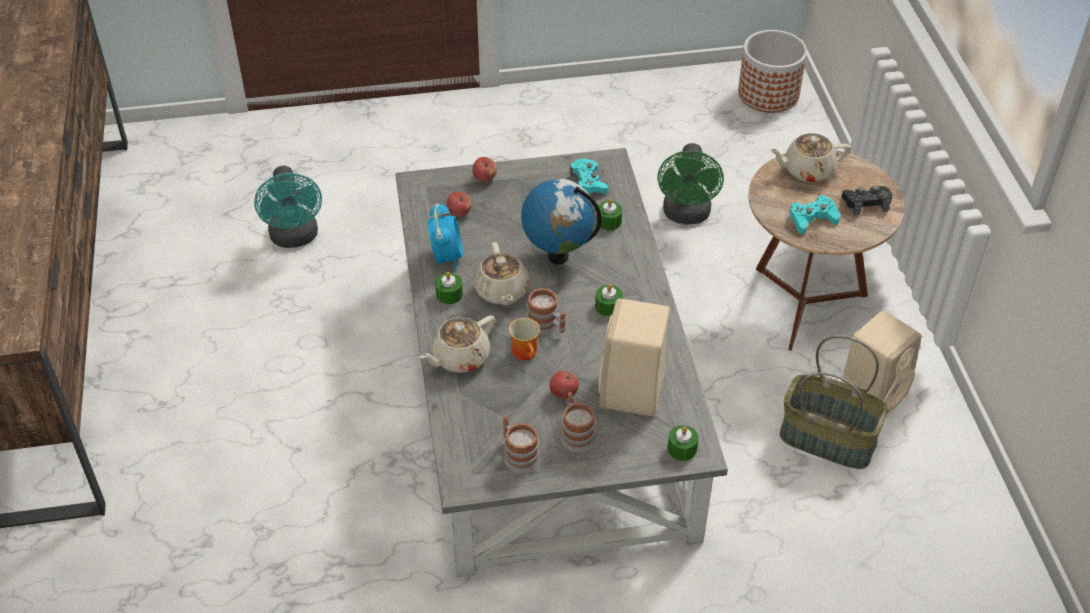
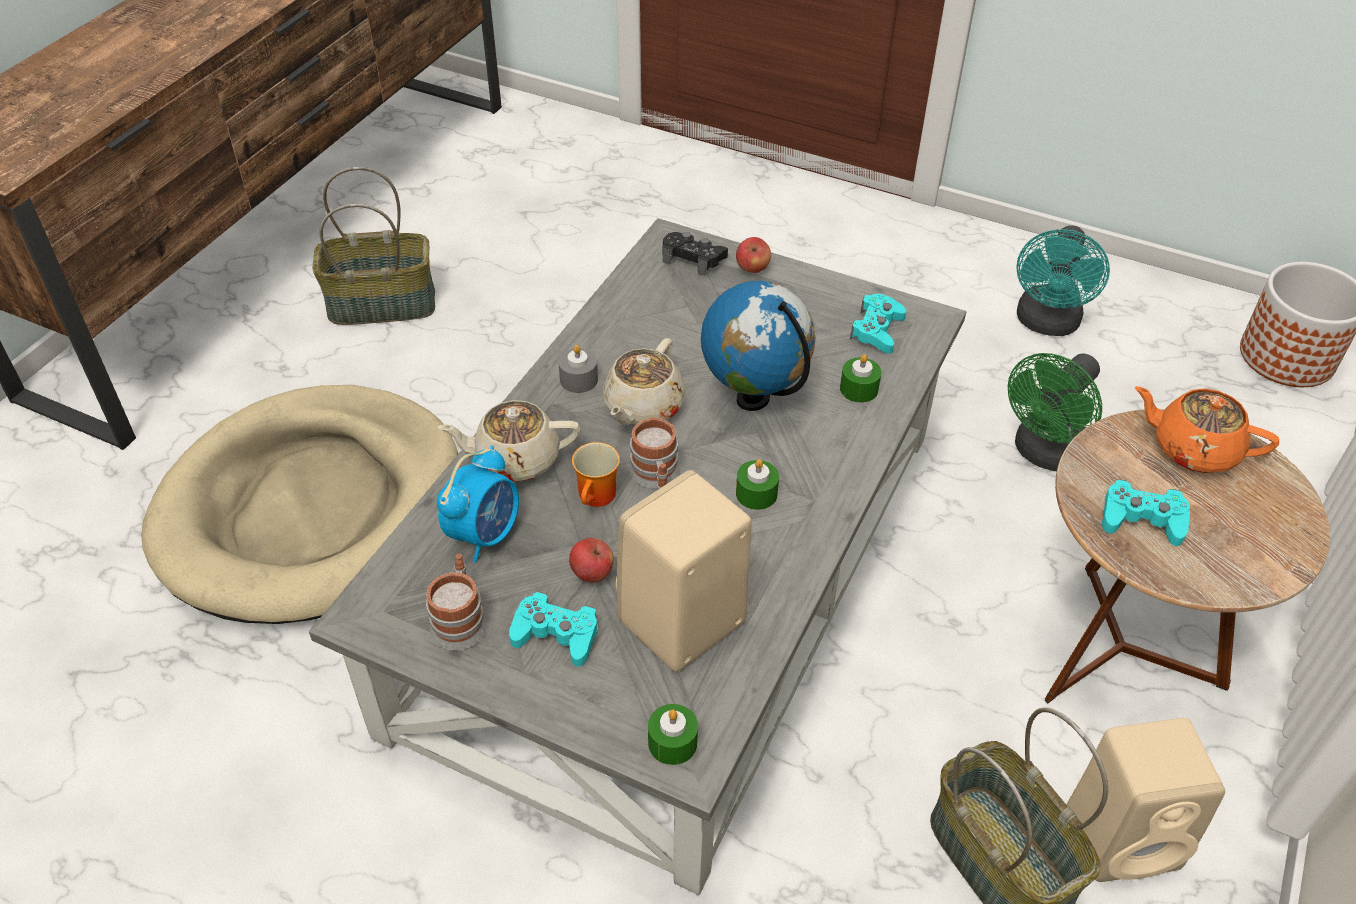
camera: 35 degrees right, 0 degrees up
(189, 325) = (383, 303): none -> basket
(282, 478) = (311, 509): none -> beige dog bed
(295, 238) = (566, 267): turquoise fan -> turquoise fan (1046, 324)
(447, 257) = (619, 335): alarm clock -> alarm clock (485, 534)
(449, 294) = (579, 379): green candle -> grey candle
(459, 213) = (684, 293): apple -> none
(576, 433) = (556, 635): mug -> turquoise game controller
(807, 170) = (1192, 449): beige teapot -> orange teapot
(866, 203) = (1252, 539): black game controller -> black game controller (693, 258)

